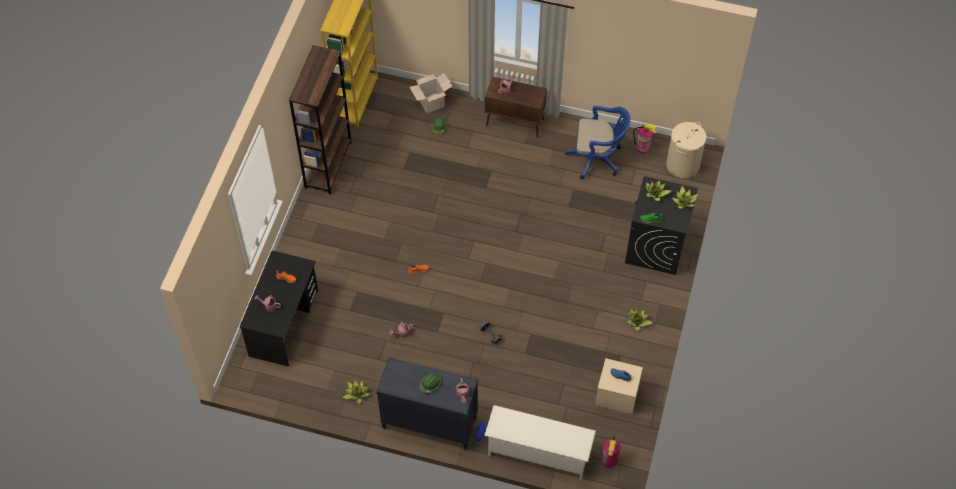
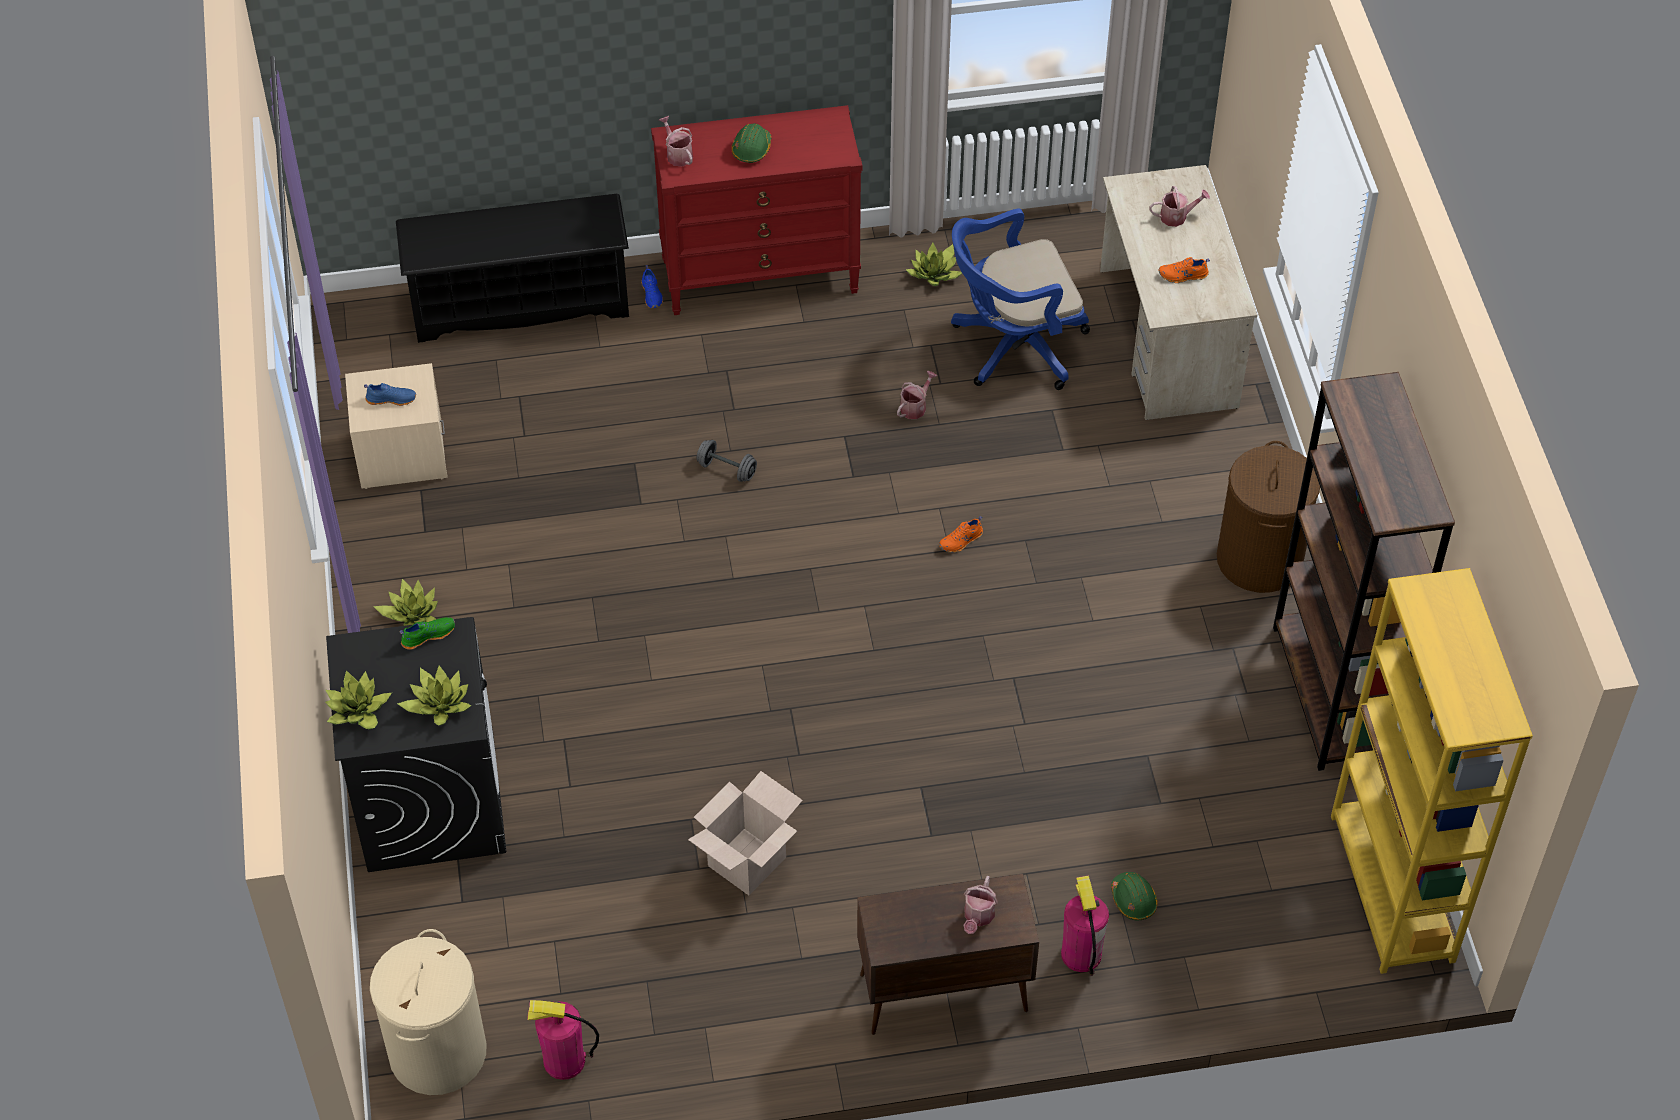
camera: 155 degrees right, 5 degrees down
(284, 323) = (1167, 338): black desk -> beige desk
(316, 220) = (1260, 560): none -> brown laundry basket
(429, 424) = (761, 275): black dresser -> red dresser
(431, 103) = (1194, 960): cardboard box -> cardboard box (747, 862)
(538, 452) = (520, 303): white shoe rack -> black shoe rack
(597, 158) = (675, 978): blue office chair -> blue office chair (1012, 347)
(609, 460) = (372, 338): fire extinguisher -> fire extinguisher (1081, 954)

